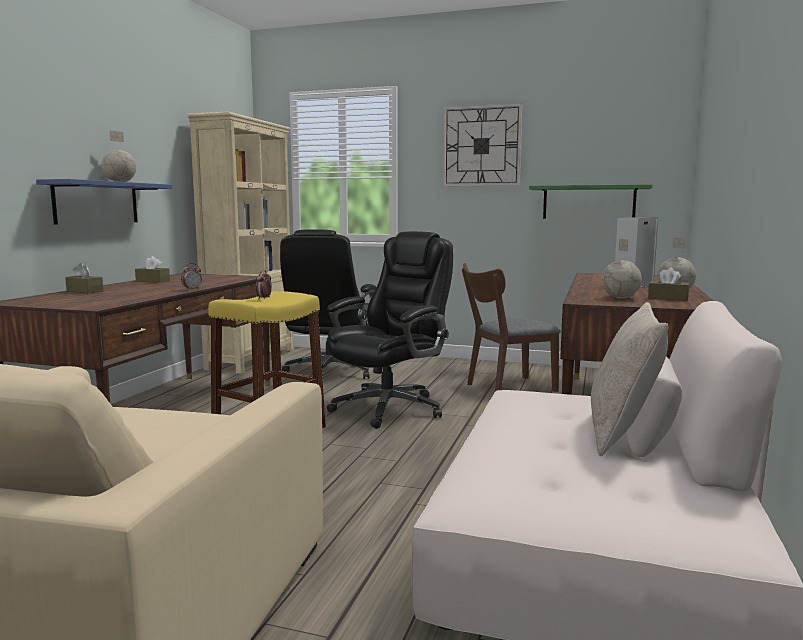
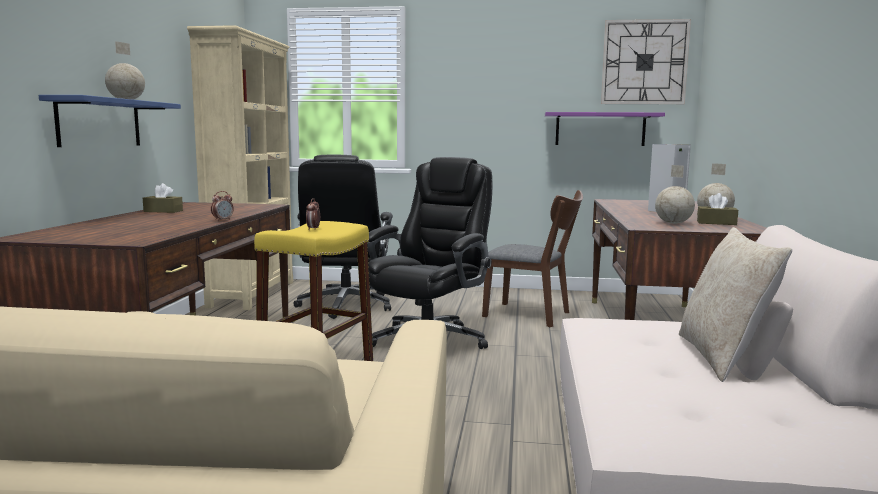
camera: 10 degrees left, 0 degrees up
(85, 291) = (97, 223): brown tissue box -> none
(481, 146) = (493, 71): wall clock -> wall clock (644, 62)
(505, 388) = (533, 315): brown chair -> brown chair turned 120 degrees counterclockwise
(588, 202) = (600, 129): green shelf -> purple shelf

